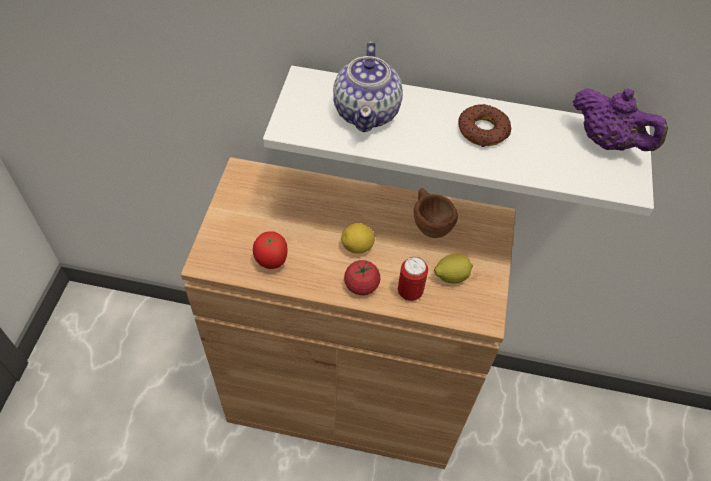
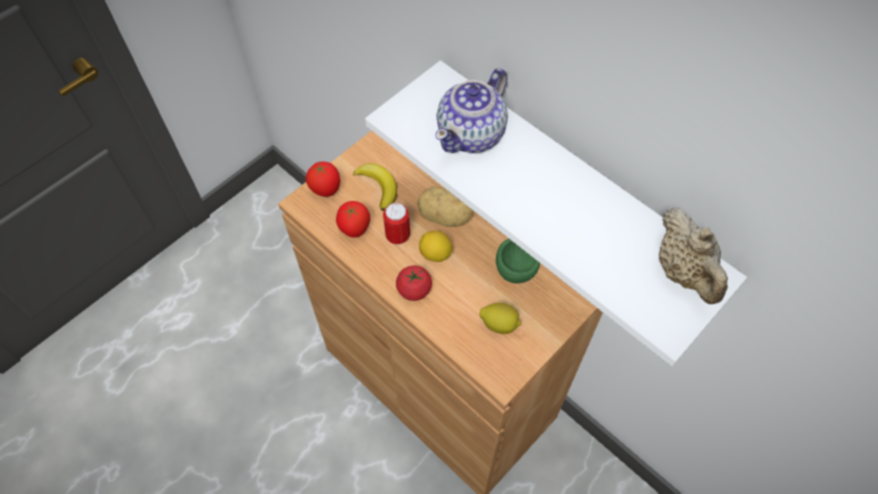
camera: 35 degrees right, 5 degrees up
(219, 241) = (326, 190): none -> tomato
(266, 216) = (378, 187): none -> banana
(343, 214) = (444, 218): none -> potato
(410, 292) = (451, 318): can -> can (398, 236)
(429, 223) = (516, 264): brown cup -> green cup
(483, 130) = (566, 201): donut -> none
(607, 142) = (684, 272): purple teapot -> beige teapot

